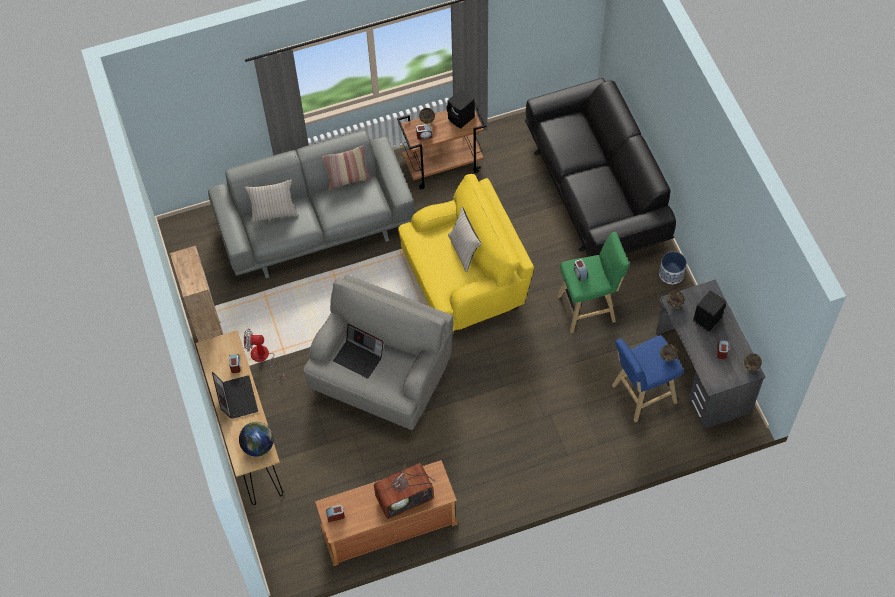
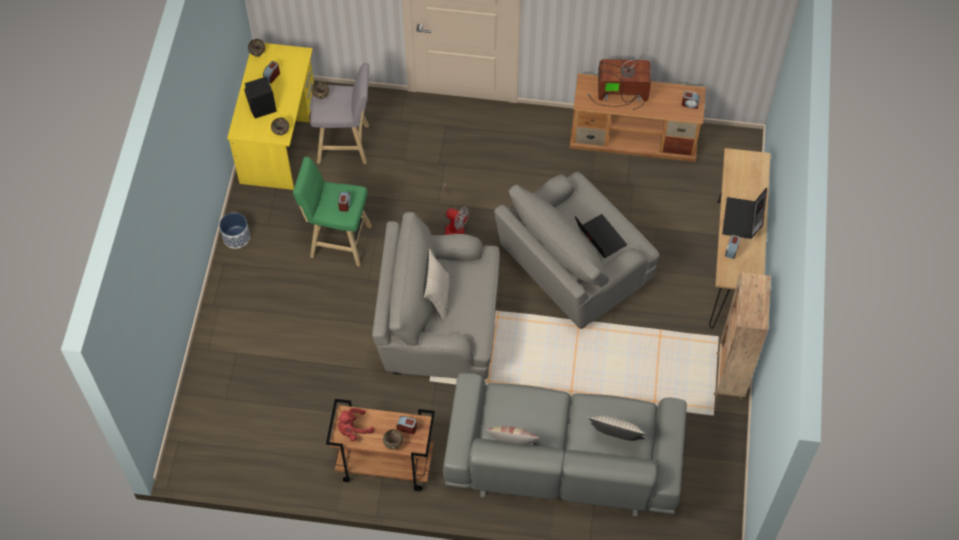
camera: 155 degrees left, 0 degrees up
(258, 446) = (738, 168): globe -> none
(264, 359) = (684, 335): fan -> fan (453, 225)
(461, 118) = (353, 429): black speaker -> red plush toy
(465, 279) = (438, 324): yellow armchair -> grey armchair
(596, 189) = (243, 358): black sofa -> none
(641, 395) = (346, 144): blue stool -> grey stool
(702, 373) = (278, 138): grey desk -> yellow desk

